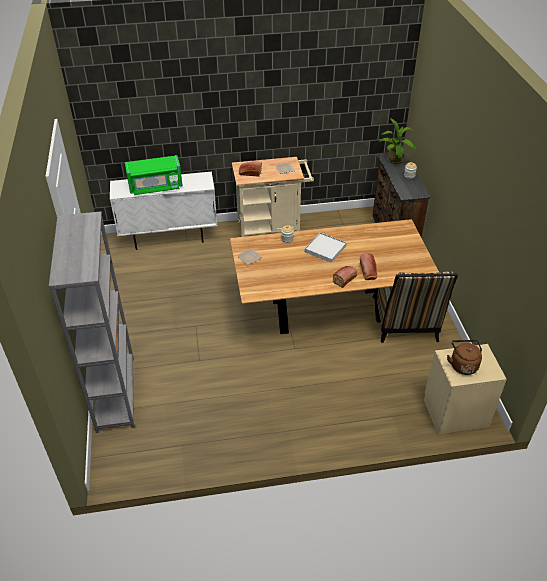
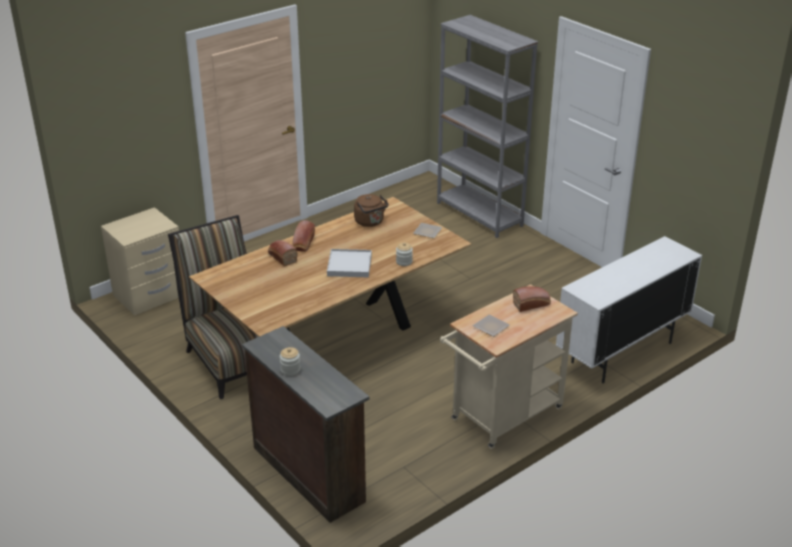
camera: 150 degrees right, 10 degrees down
(155, 187) = (635, 265): green microwave -> none
(395, 161) = (328, 391): potted plant -> none
(463, 365) = (146, 223): brown kettle -> brown kettle (370, 222)

